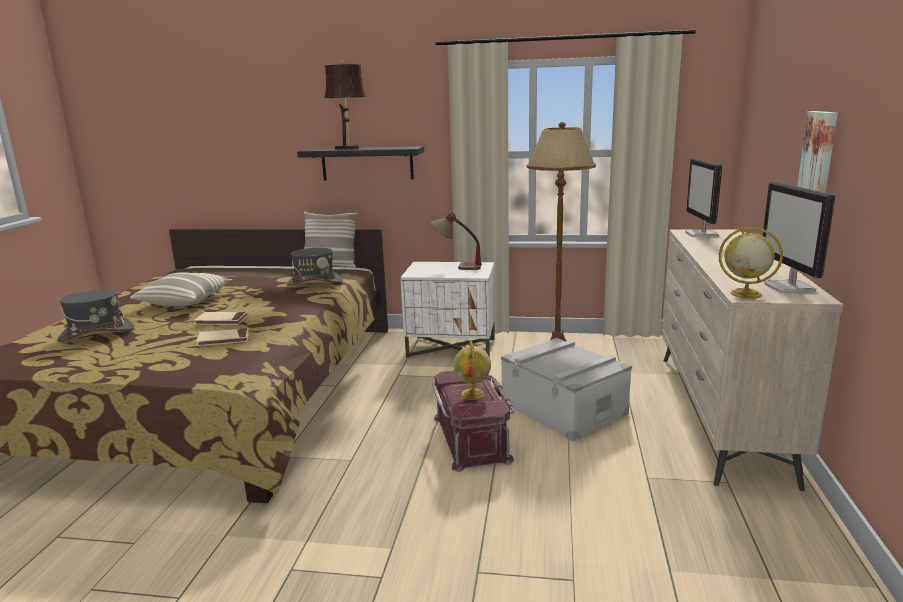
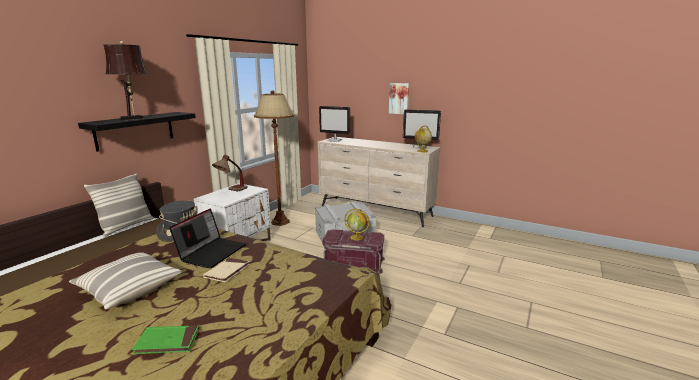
camera: 70 degrees left, 0 degrees up
(97, 334) = (168, 342): grey hat -> green book
(223, 340) = (277, 271): beige book -> none
(266, 305) = (212, 252): none -> laptop

